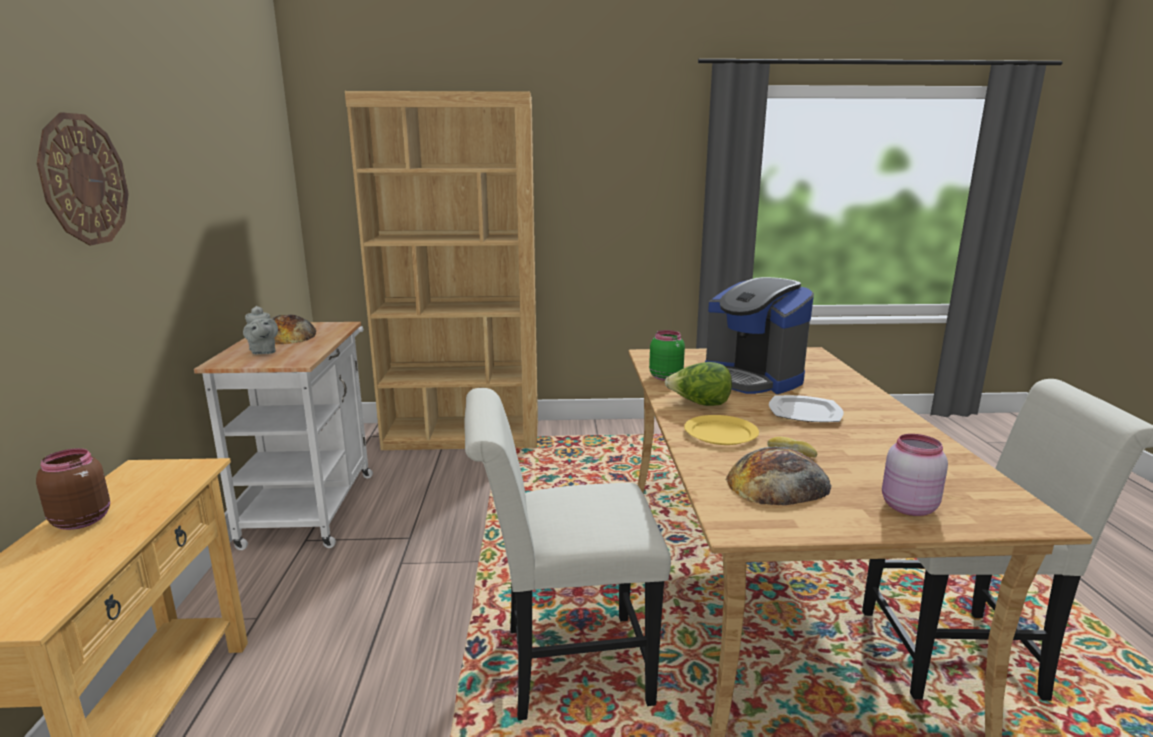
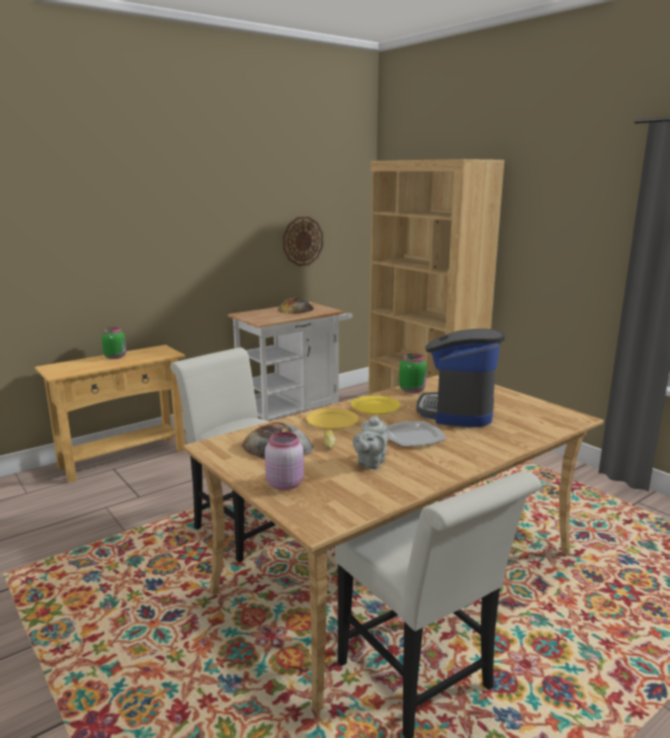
camera: 55 degrees right, 0 degrees up
(81, 520) = (115, 357): brown jar -> green jar
(83, 180) = (173, 217): wall clock -> wall clock (302, 241)
(263, 352) = (265, 314): grey teapot -> grey teapot (370, 463)
(699, 404) = (375, 407): lettuce -> yellow plate

